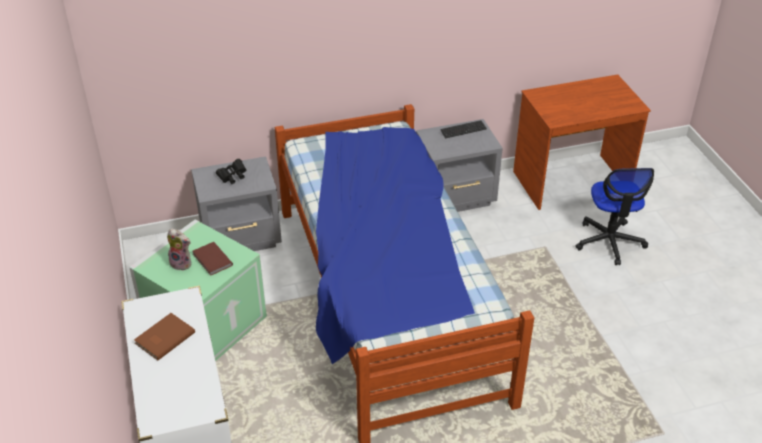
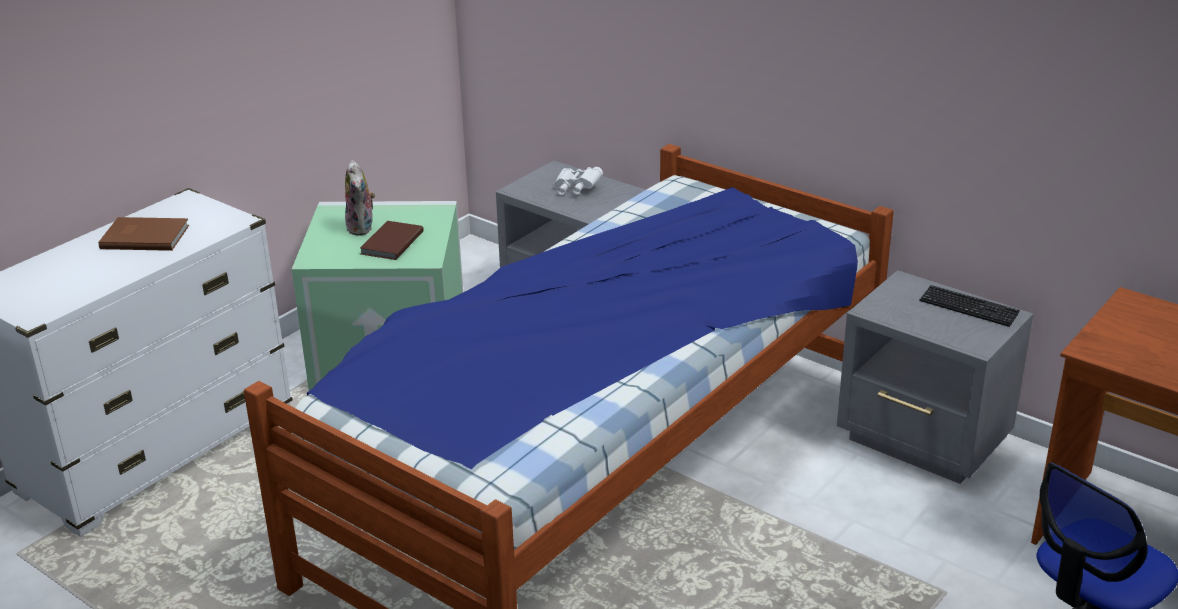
camera: 55 degrees right, 10 degrees down
(232, 177) = (575, 189): black binoculars -> white binoculars

